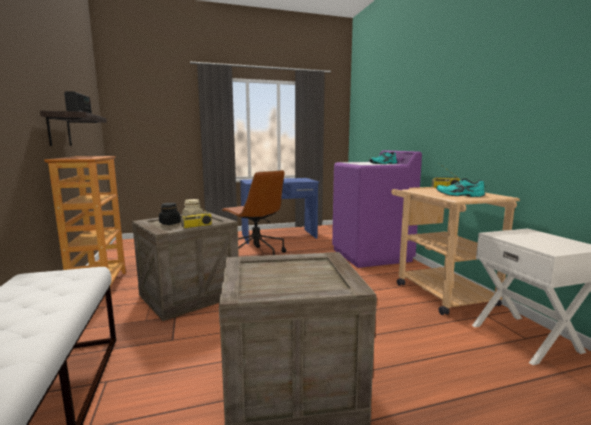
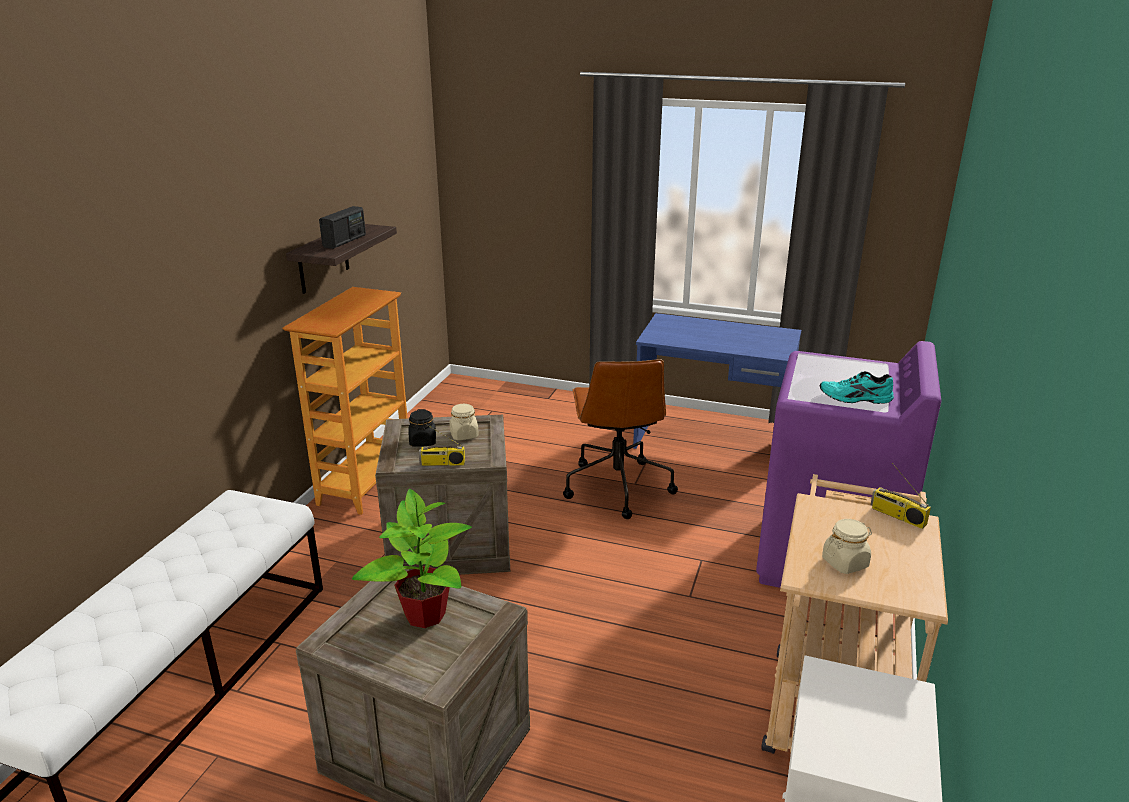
camera: 35 degrees right, 15 degrees up
(285, 268) = (424, 614): none -> potted plant
(459, 195) = (845, 562): turquoise shoe -> beige jar

